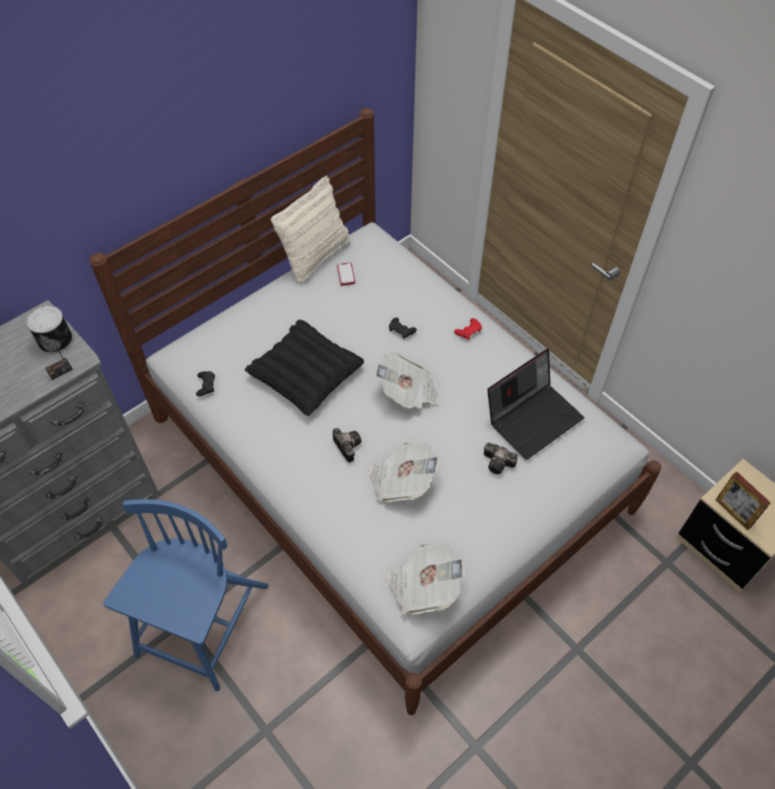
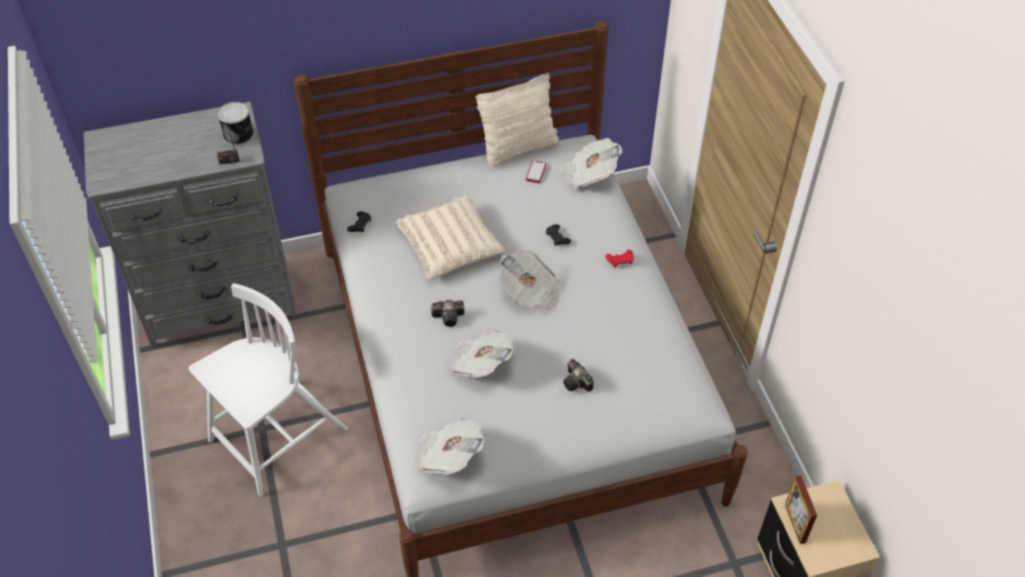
camera: 25 degrees right, 5 degrees down
(202, 623) = (276, 437): blue chair -> white chair
(305, 373) = (450, 244): black pillow -> beige pillow
(346, 445) = (450, 317): camera -> camera turned 90 degrees clockwise
(394, 260) = (588, 174): none -> newspaper
(533, 417) = (634, 356): laptop -> none

